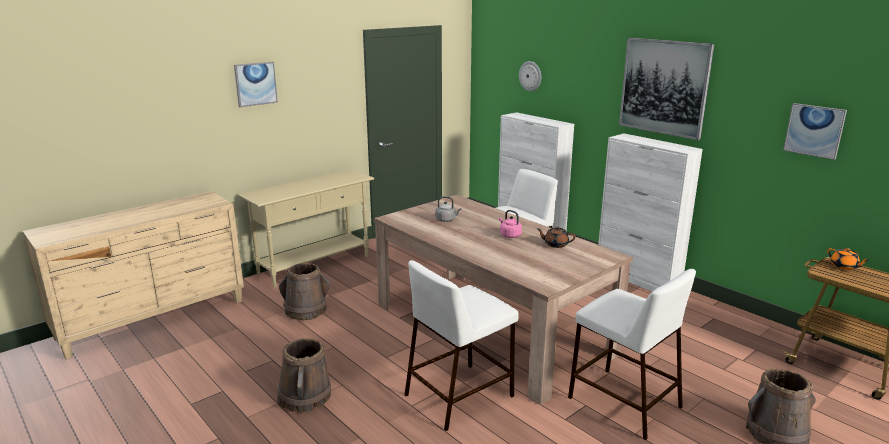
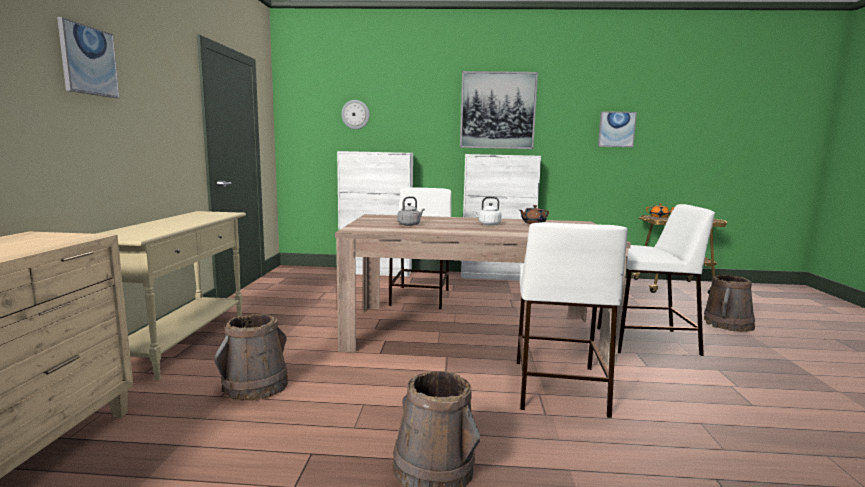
camera: 45 degrees left, 10 degrees down
(509, 235) = (488, 224): pink kettle -> white kettle

